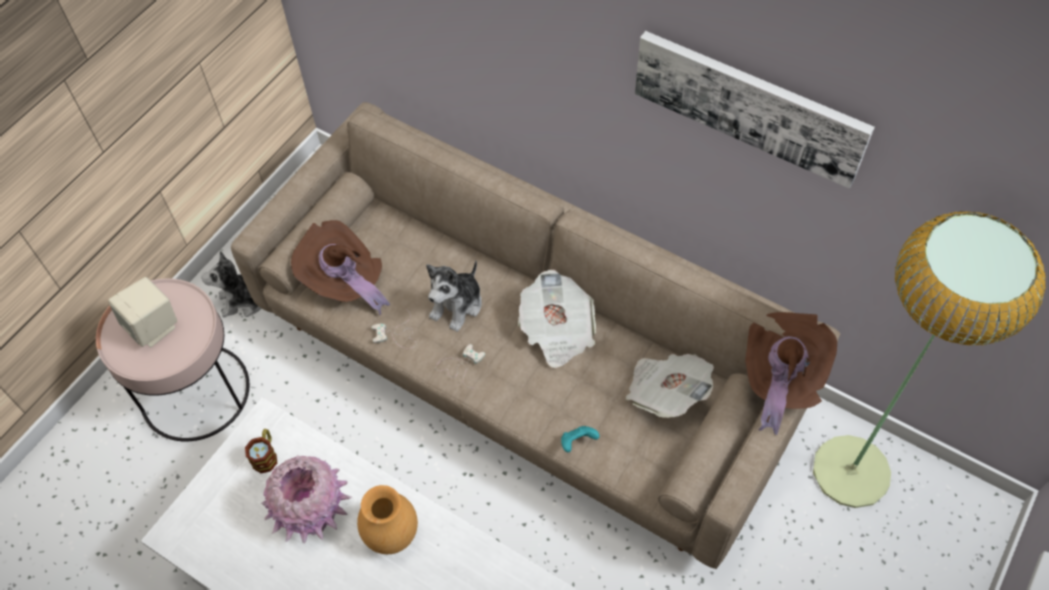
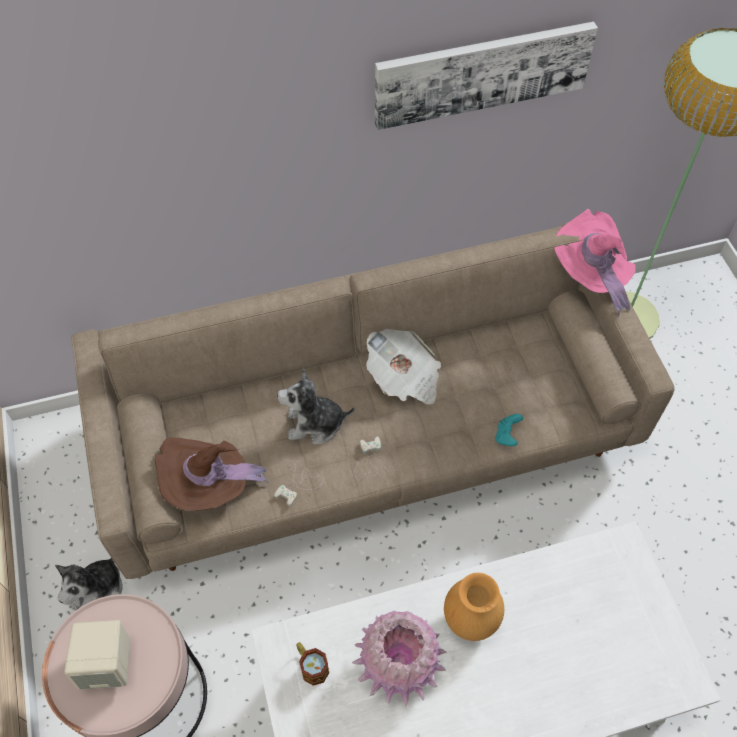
camera: 50 degrees left, 0 degrees up
(457, 305) = (315, 424): plush toy -> plush toy turned 105 degrees clockwise
(666, 392) = (517, 353): newspaper -> none
(780, 380) = (591, 275): brown hat -> pink hat

